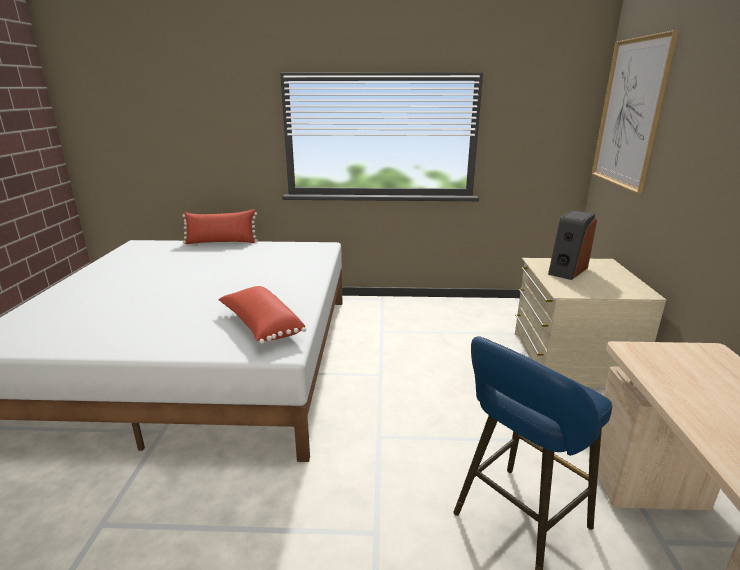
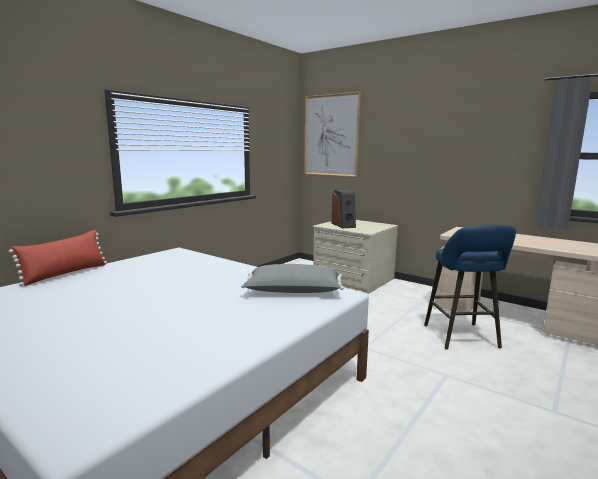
camera: 55 degrees left, 10 degrees down
(261, 326) = (293, 292): red pillow -> grey pillow

